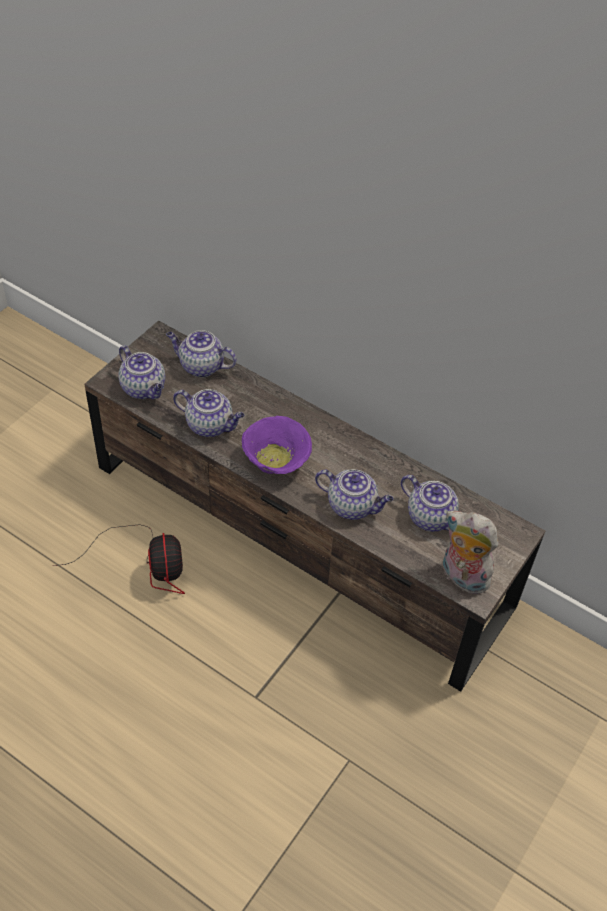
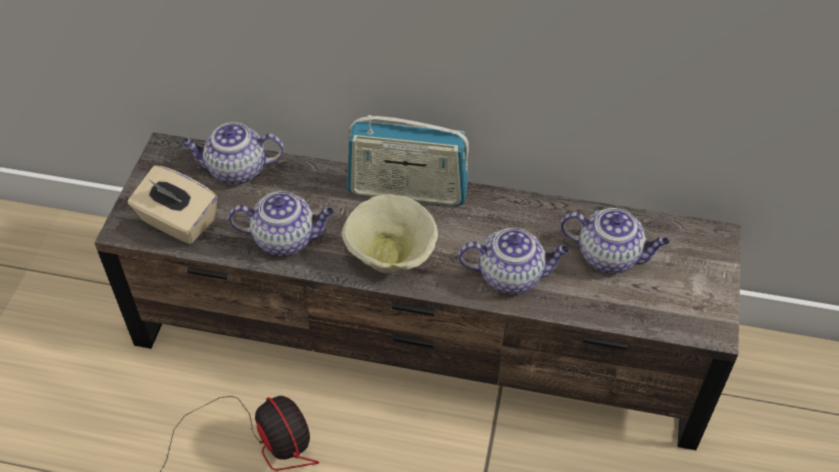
camera: 20 degrees left, 0 degrees up
(144, 388) = (177, 222): teapot -> beige tissue box
(277, 461) = (392, 254): purple bowl -> beige bowl
(311, 421) = (407, 191): none -> radio
(461, 577) = (683, 314): plush toy -> none

